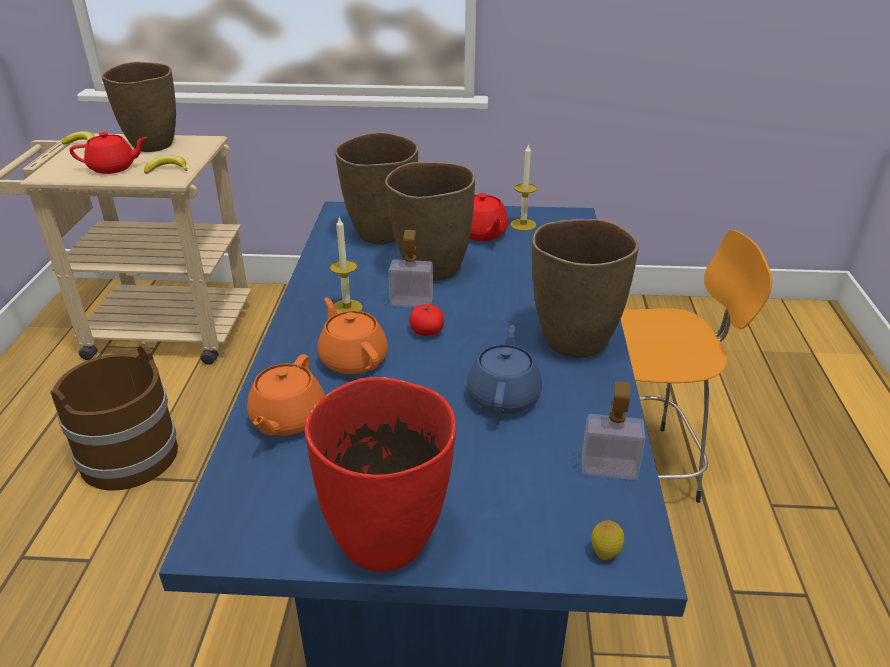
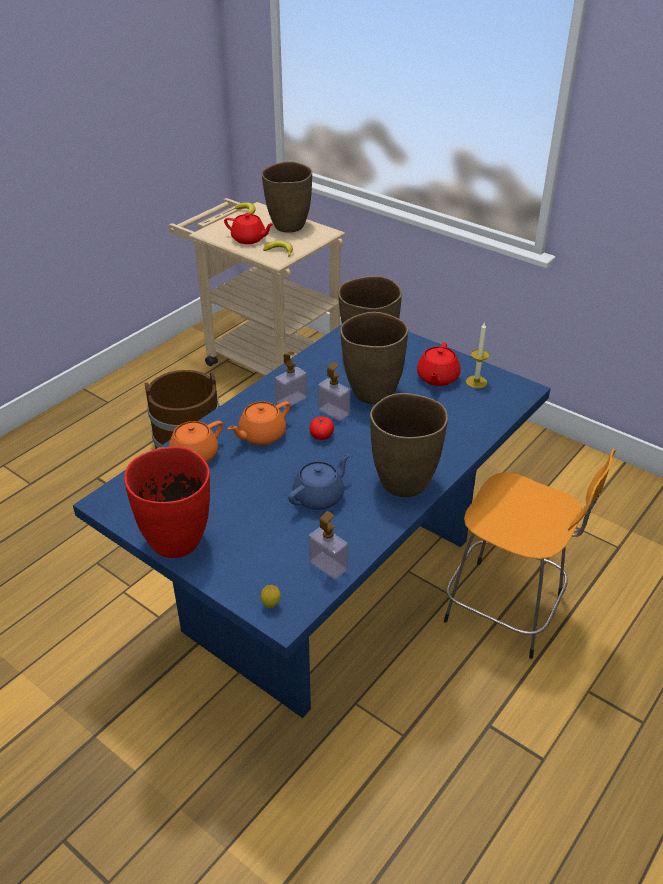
camera: 35 degrees right, 5 degrees up
(347, 308) = (291, 400): candle -> soap dispenser
(353, 359) = (261, 435): orange teapot -> orange teapot turned 135 degrees counterclockwise

